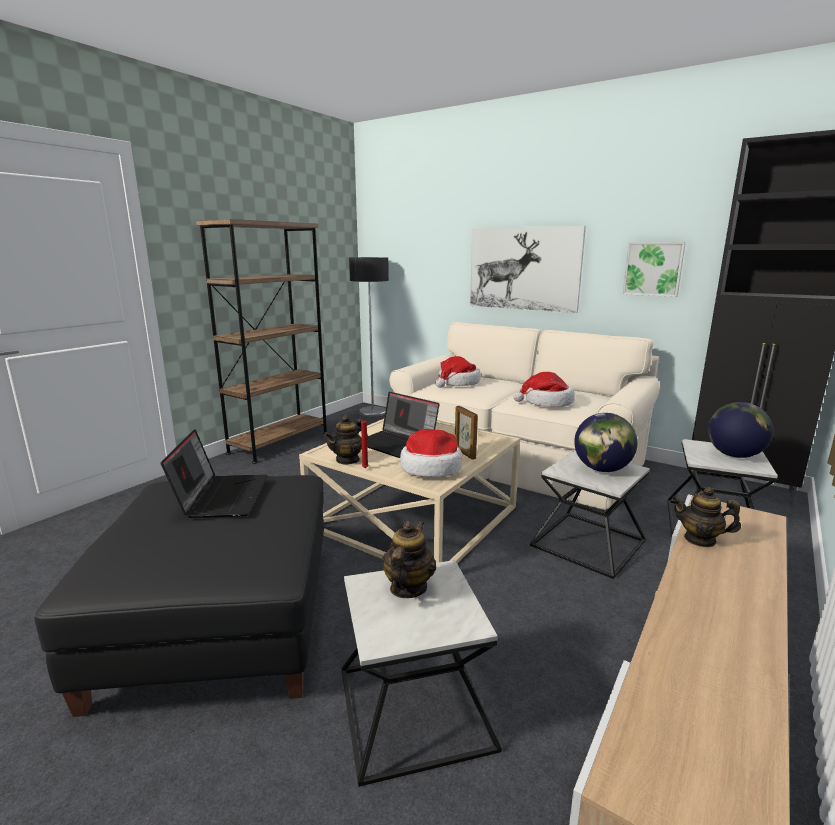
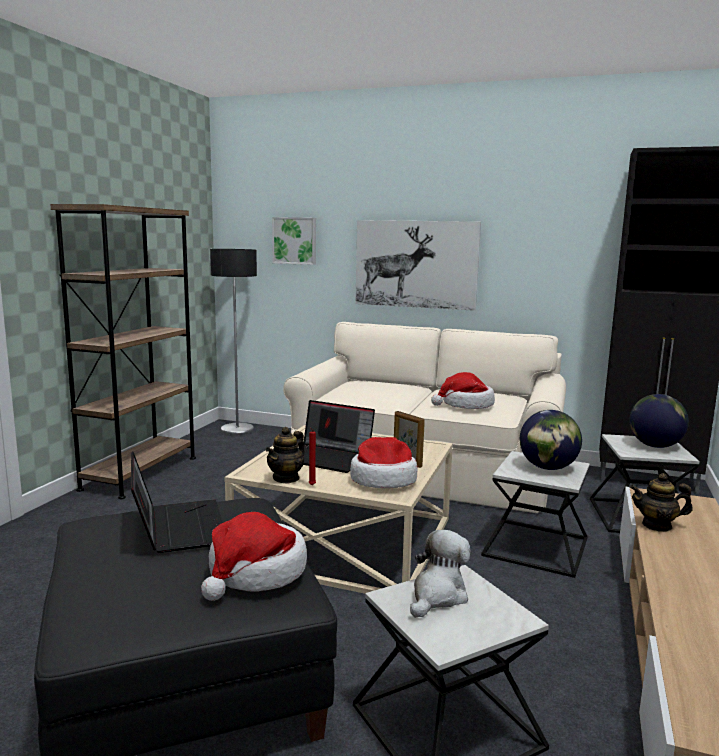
camera: 15 degrees left, 5 degrees down
(408, 588) = (437, 595): teapot -> plush toy
(458, 383) = (359, 389): hat -> hat (255, 573)
(653, 269) = (550, 266): picture -> picture (295, 240)

